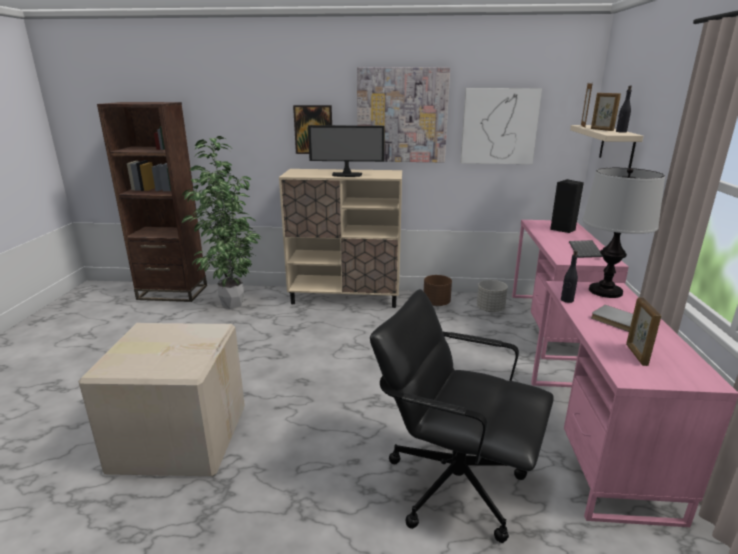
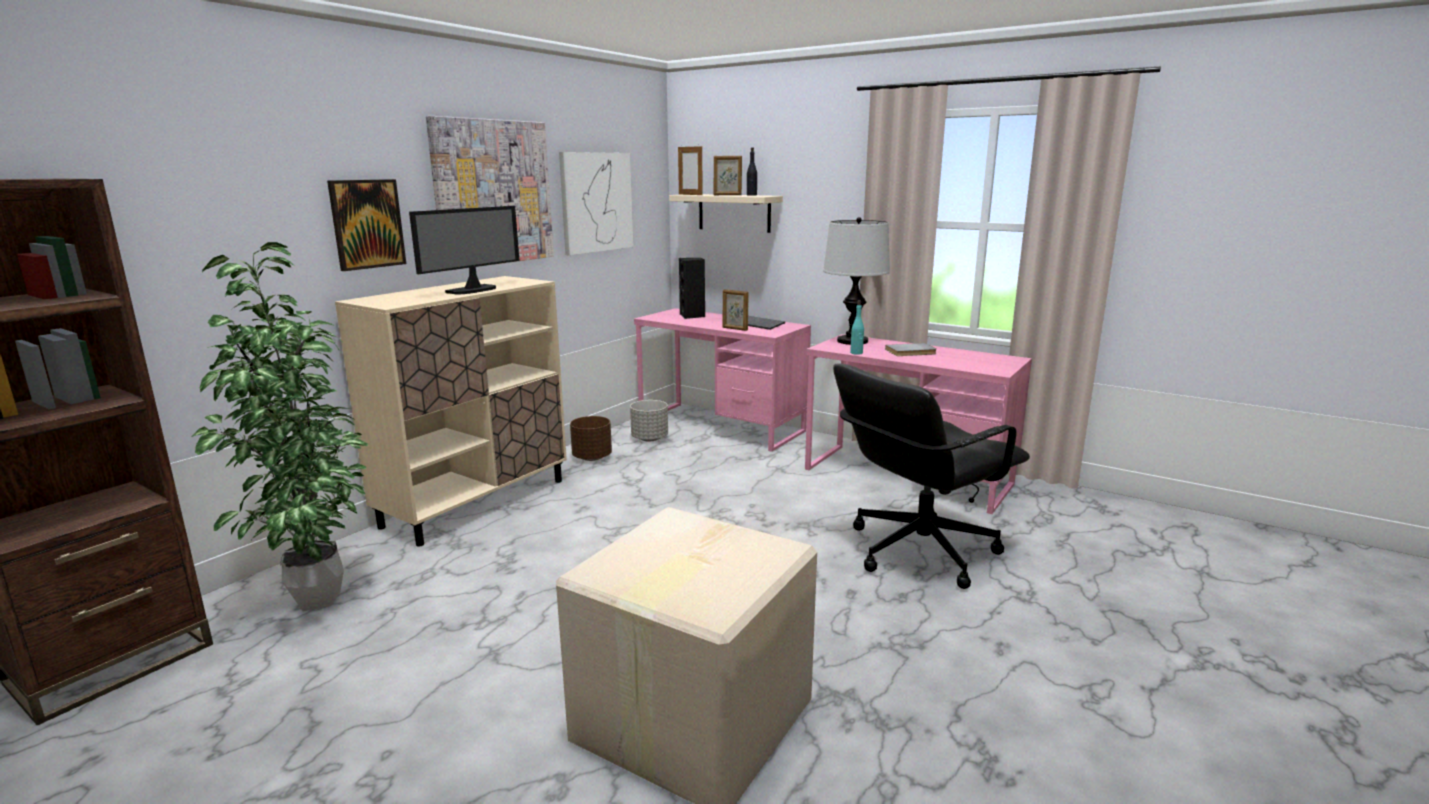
camera: 60 degrees left, 5 degrees down
(567, 300) = (856, 353): black bottle -> turquoise bottle
(636, 355) = (967, 362): picture frame -> picture frame (734, 329)

